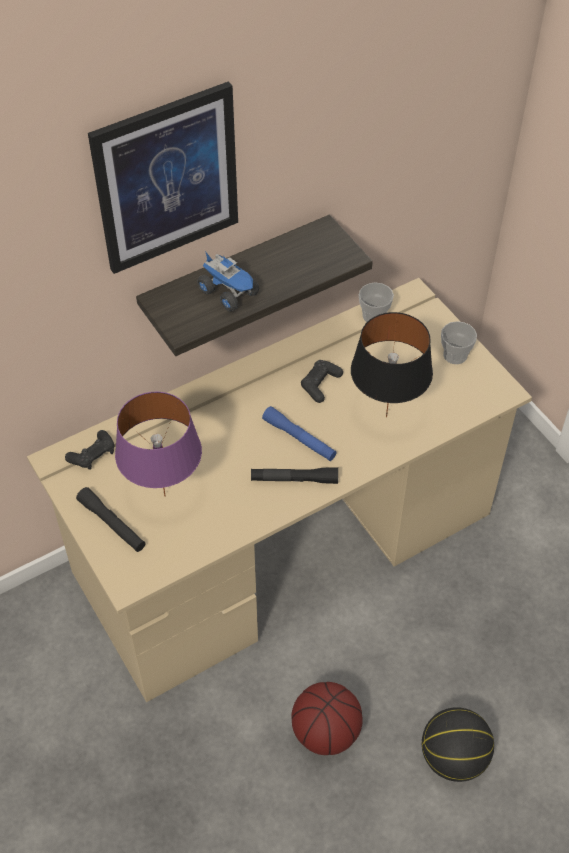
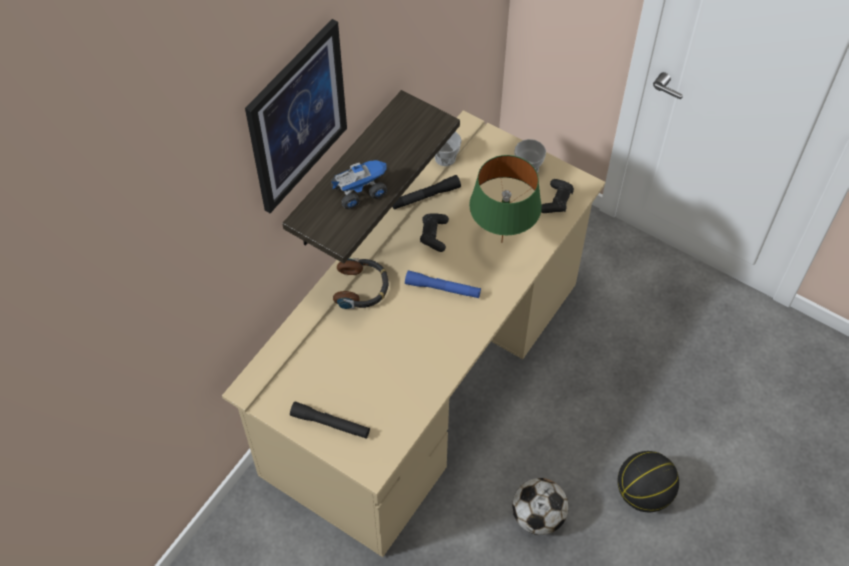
camera: 25 degrees left, 5 degrees up
(93, 455) = (279, 371): black game controller -> black game controller (556, 201)
(166, 496) = (361, 382): purple table lamp -> none
(219, 408) = (362, 288): none -> headphones
(229, 292) = (360, 191): toy truck -> toy truck turned 45 degrees counterclockwise
(294, 479) = (458, 325): black flashlight -> black flashlight (425, 196)
(326, 732) = (538, 516): basketball -> football
(385, 416) = (501, 242): black table lamp -> green table lamp

